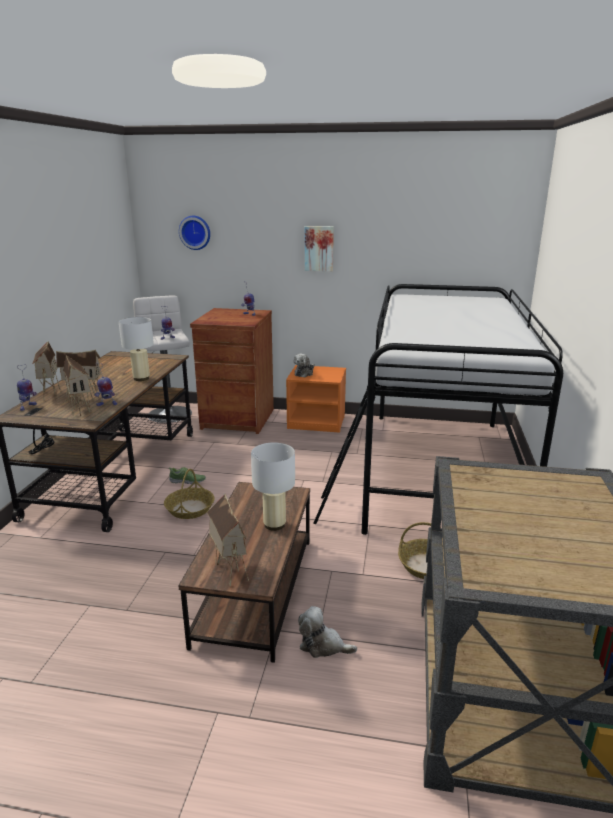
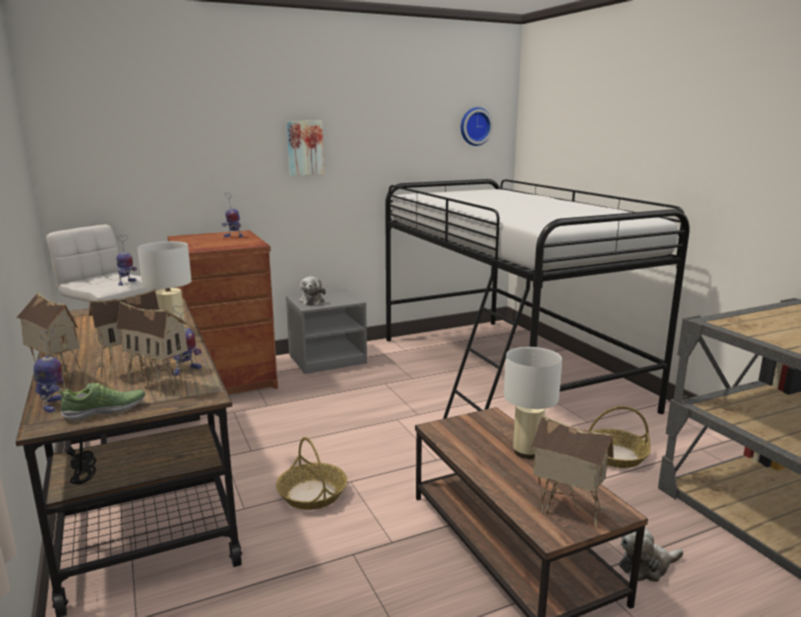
camera: 35 degrees left, 5 degrees down
(187, 481) = (263, 465): shoe -> shoe (105, 411)
(195, 232) = (133, 133): wall clock -> wall clock (475, 126)
(317, 422) = (327, 359): orange nightstand -> grey nightstand

